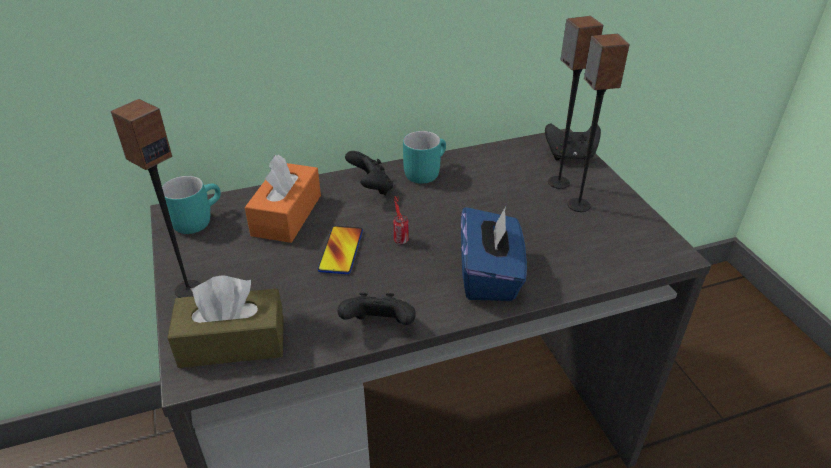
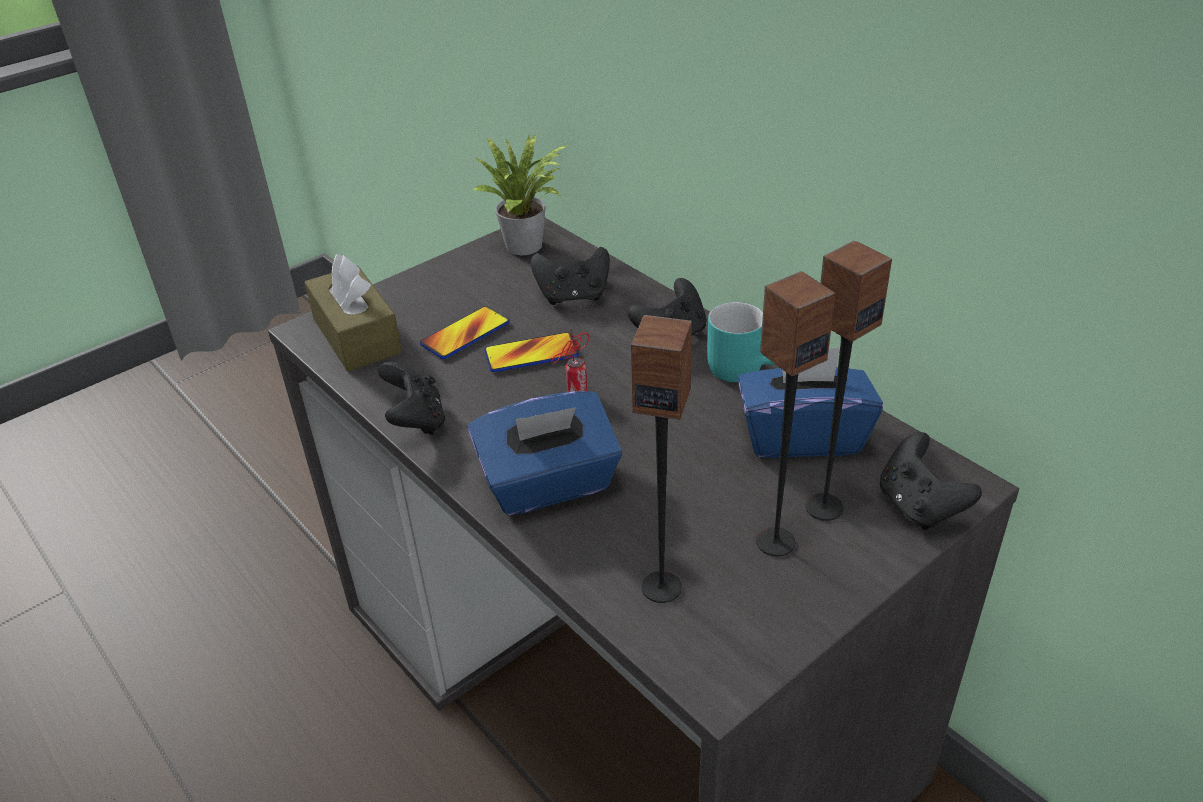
camera: 70 degrees right, 0 degrees up
(188, 289) = (419, 283): speaker -> speaker (662, 586)
(196, 219) = (529, 245): turquoise mug -> potted plant
(287, 215) = (573, 296): orange tissue box -> black game controller
(287, 278) = (465, 334): none -> phone
(498, 171) = (802, 435): none -> blue tissue box

